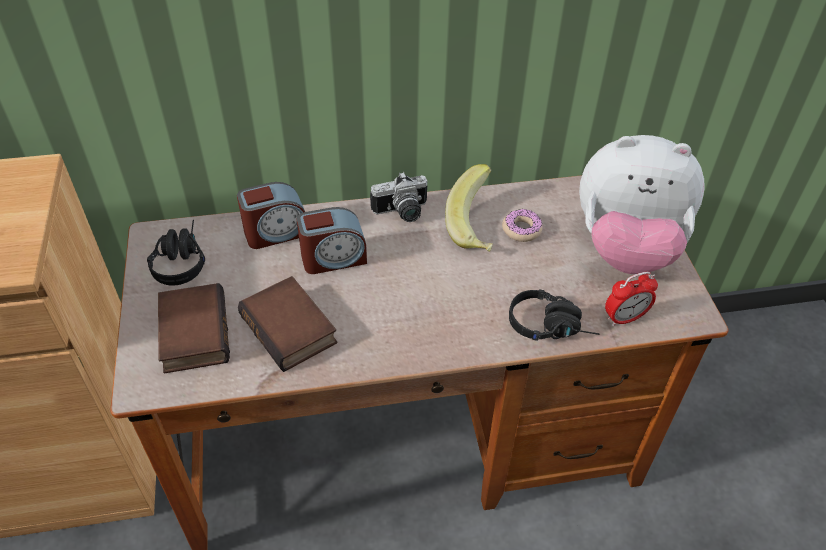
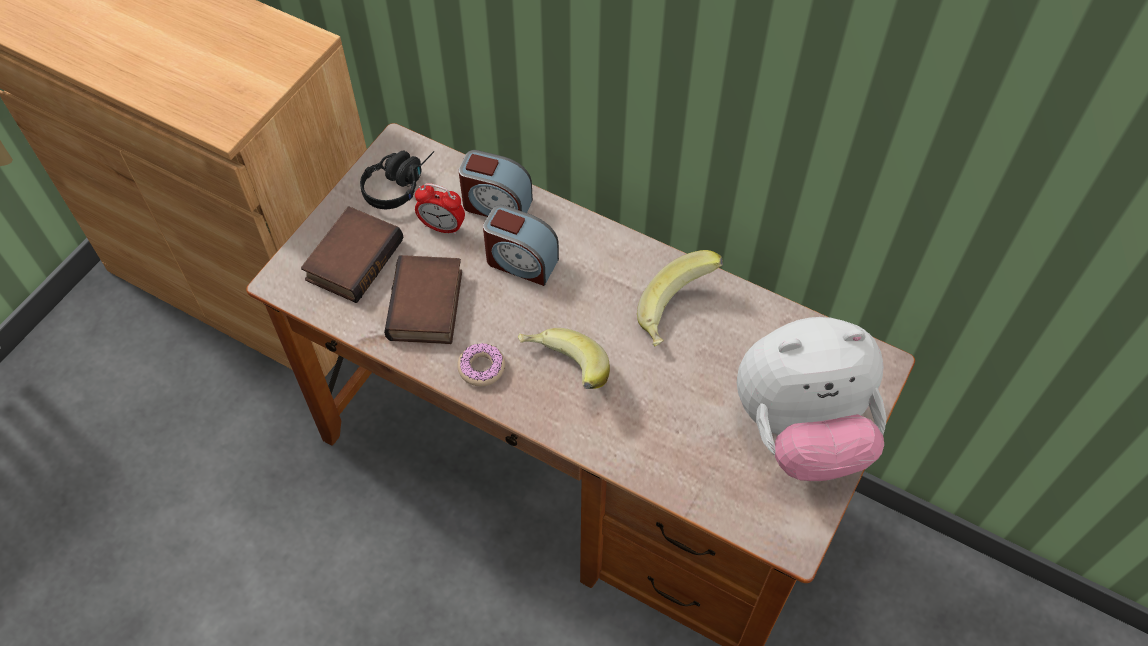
camera: 40 degrees right, 10 degrees up
(402, 213) = (623, 254): camera -> none
(439, 310) = (562, 372): none -> banana
(521, 230) = (718, 344): donut -> donut (481, 368)
(552, 326) = (644, 456): black headphones -> none
(624, 318) = (721, 496): alarm clock -> alarm clock (442, 227)
(626, 248) = (801, 431): plush toy -> plush toy turned 60 degrees counterclockwise

